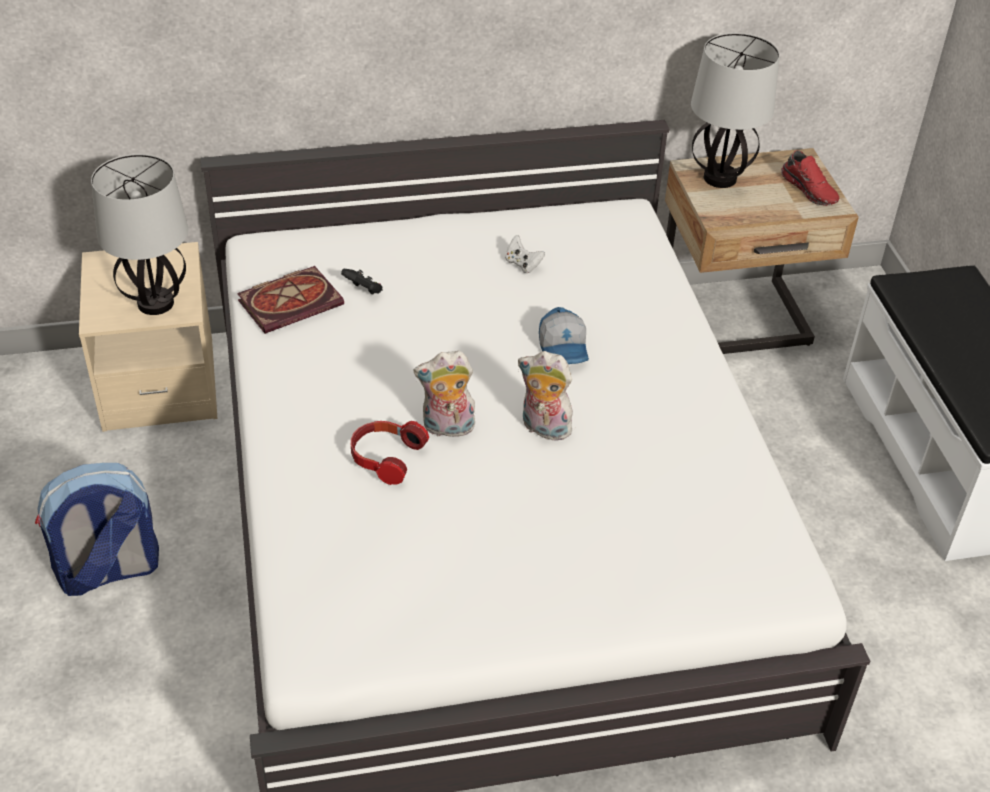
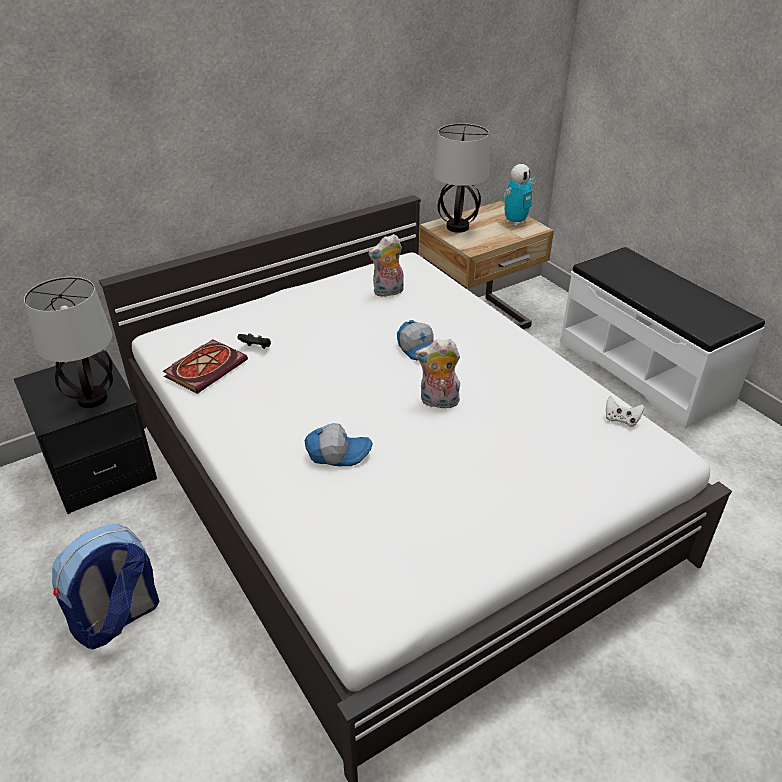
camera: 20 degrees left, 5 degrees down
(159, 384) = (99, 468): beige nightstand -> black nightstand
(385, 457) = (338, 452): headphones -> cap
(447, 428) = (371, 421): plush toy -> plush toy (388, 292)
(522, 264) = (358, 306): white game controller -> white game controller (621, 420)
(810, 189) = (515, 222): red shoe -> toy robot

